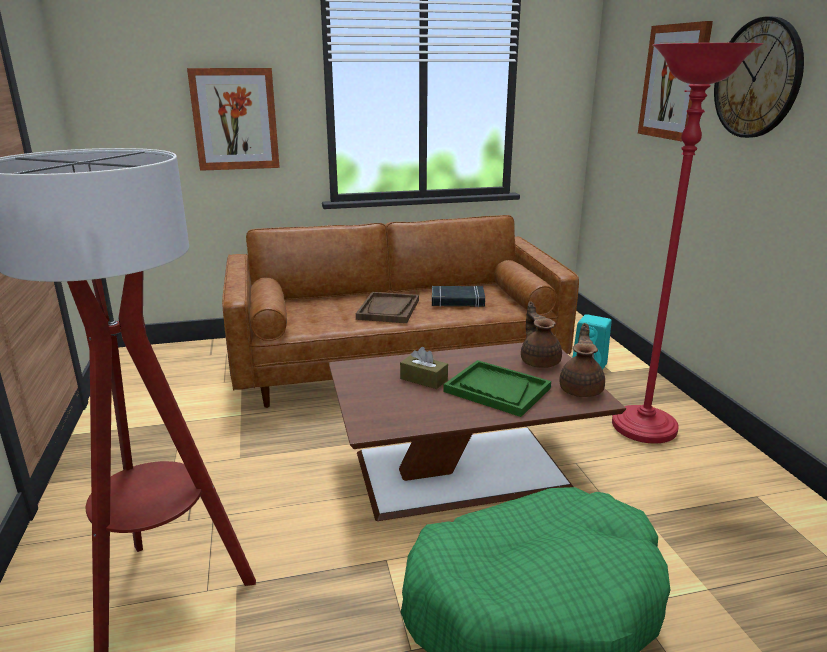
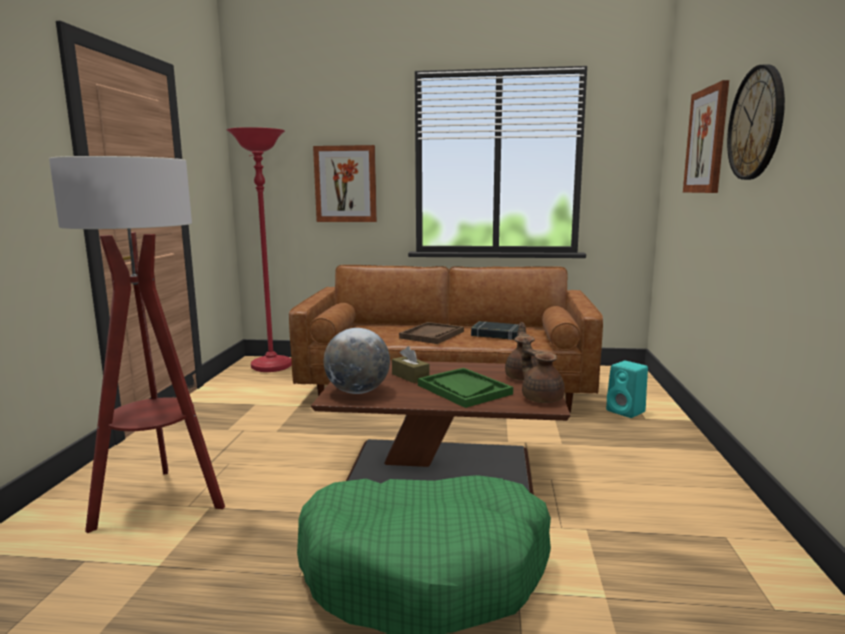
camera: 20 degrees right, 10 degrees down
(386, 413) = (357, 392): none -> globe
(581, 389) = (541, 398): brown teapot -> brown teapot turned 60 degrees counterclockwise
(643, 428) = (643, 464): red floor lamp -> red floor lamp (271, 366)

